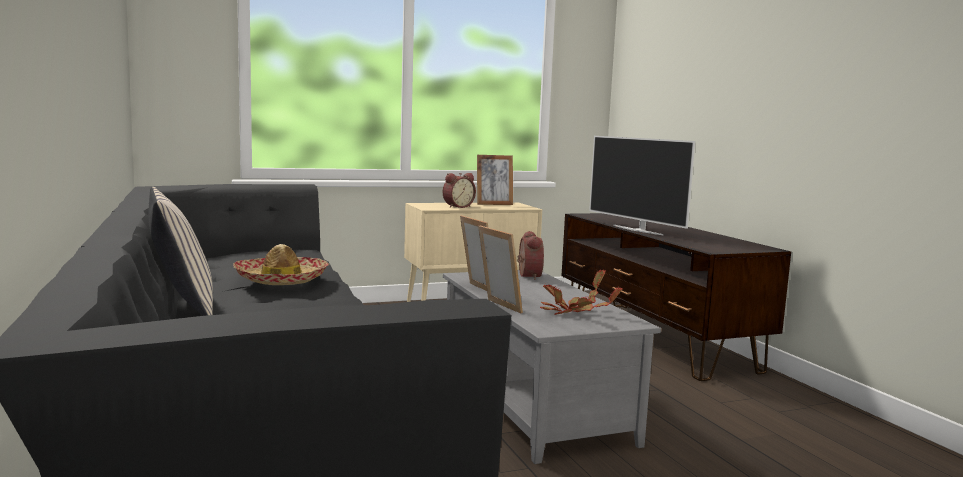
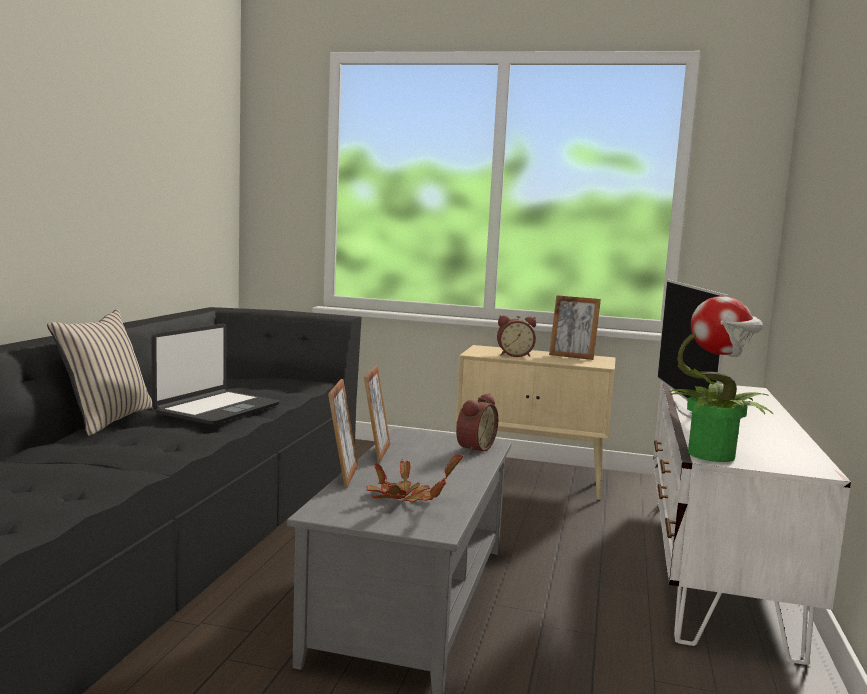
camera: 35 degrees right, 0 degrees up
(282, 280) = (217, 409): hat -> laptop
(653, 337) = (714, 567): brown tv stand -> white tv stand
(711, 249) = (712, 454): none -> potted plant

